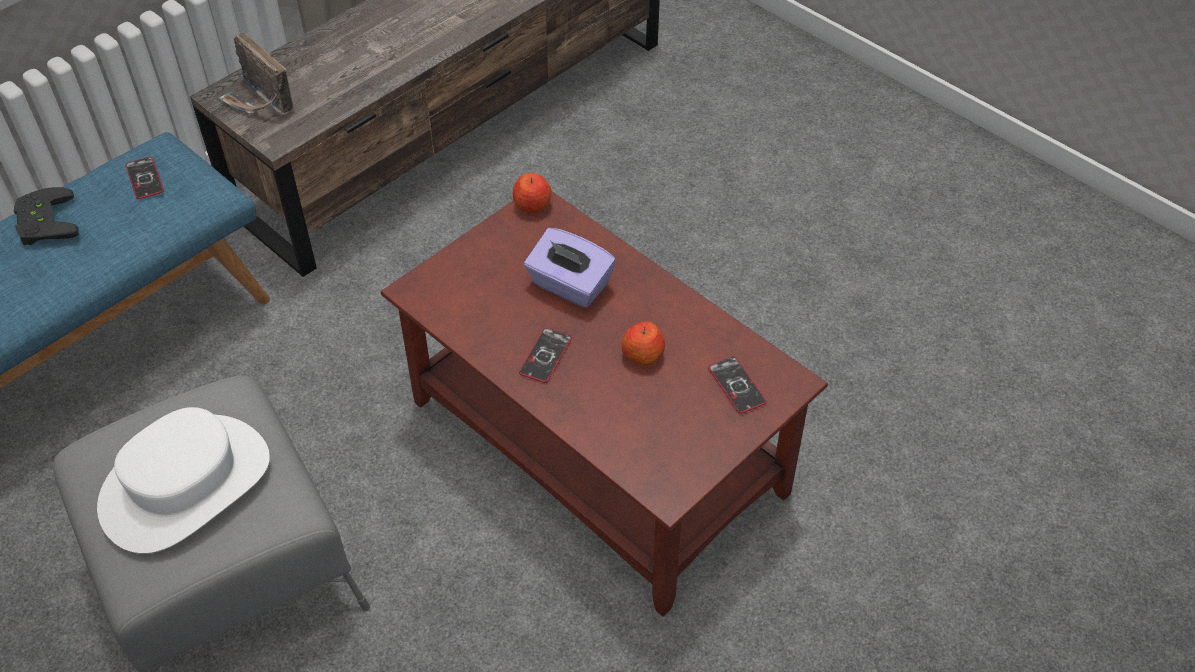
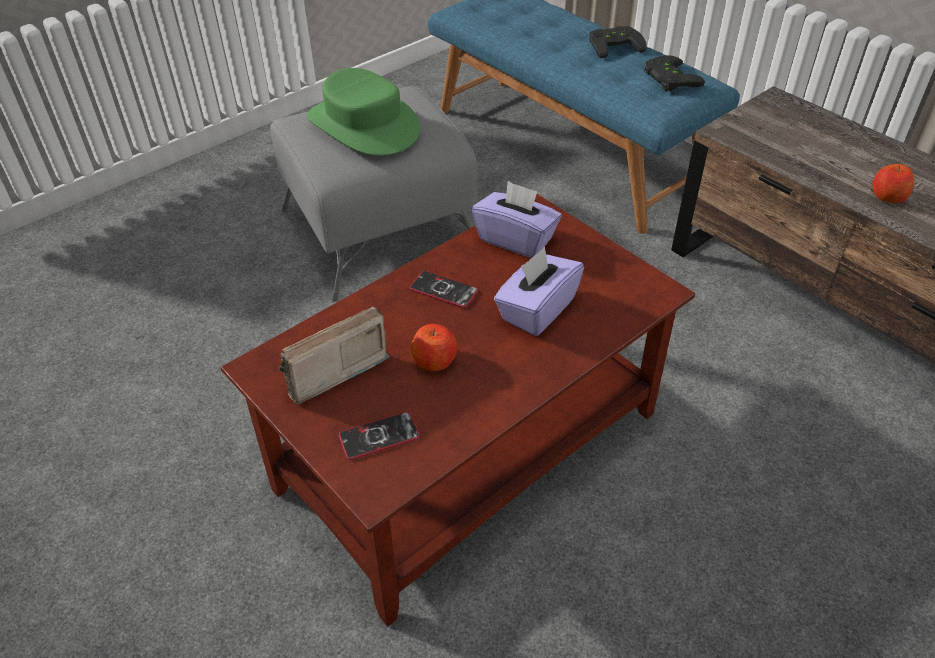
camera: 95 degrees right, 5 degrees down
(145, 178) = (668, 79): phone -> black game controller
(185, 484) = (364, 125): white hat -> green hat
(259, 101) = (777, 118): radio -> radio (329, 370)
(464, 303) = (516, 239): none -> purple tissue box
(532, 205) = (656, 286): apple -> apple (887, 197)

